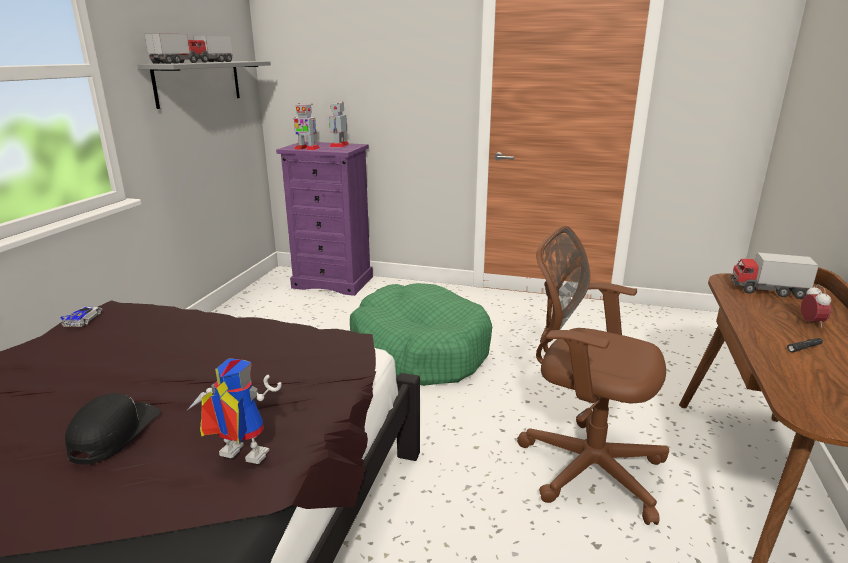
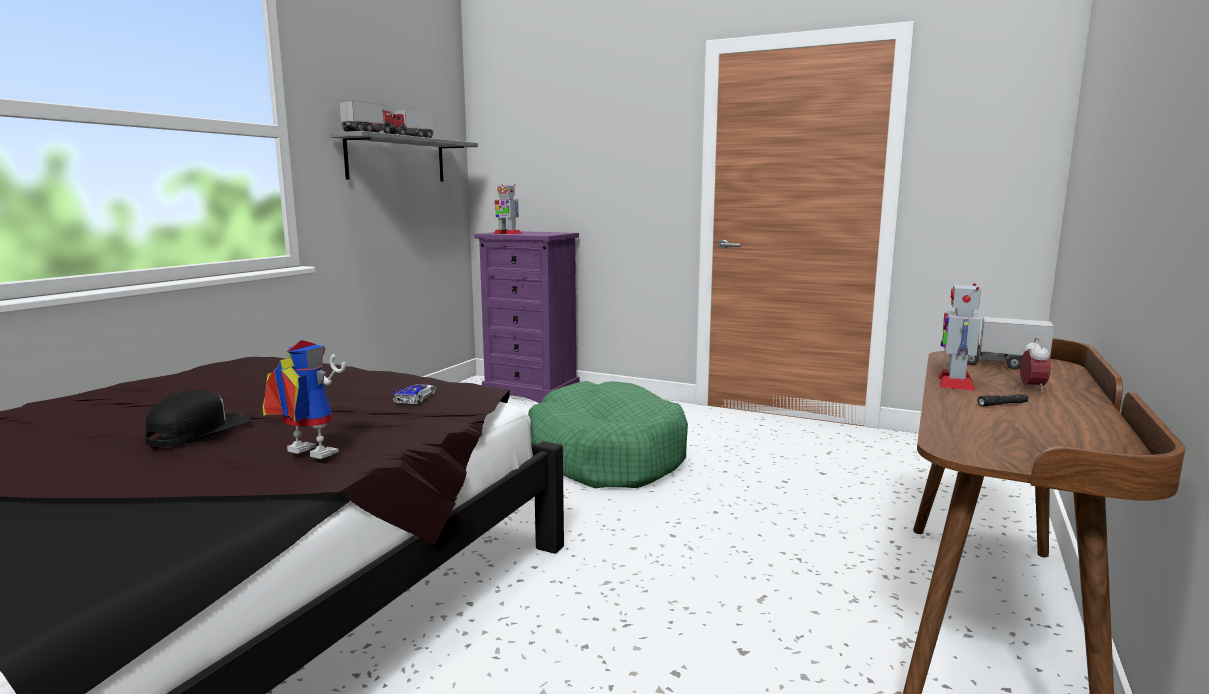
camera: 10 degrees right, 10 degrees down
(84, 319) = (223, 363): toy car -> toy car (416, 397)
(339, 145) = (545, 232): toy robot -> toy robot (955, 382)
(584, 465) = (761, 576): brown office chair -> none

